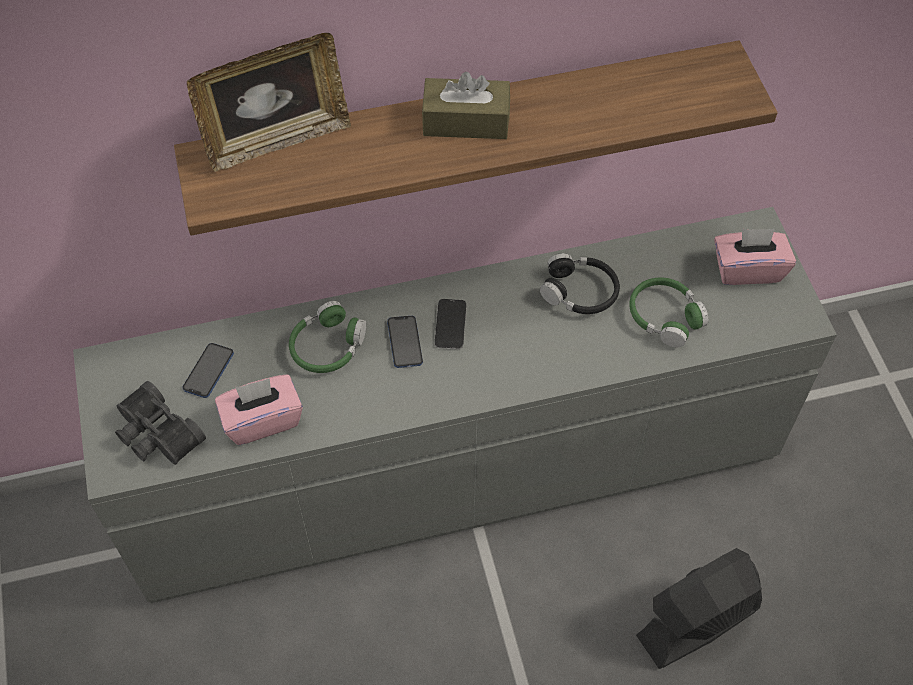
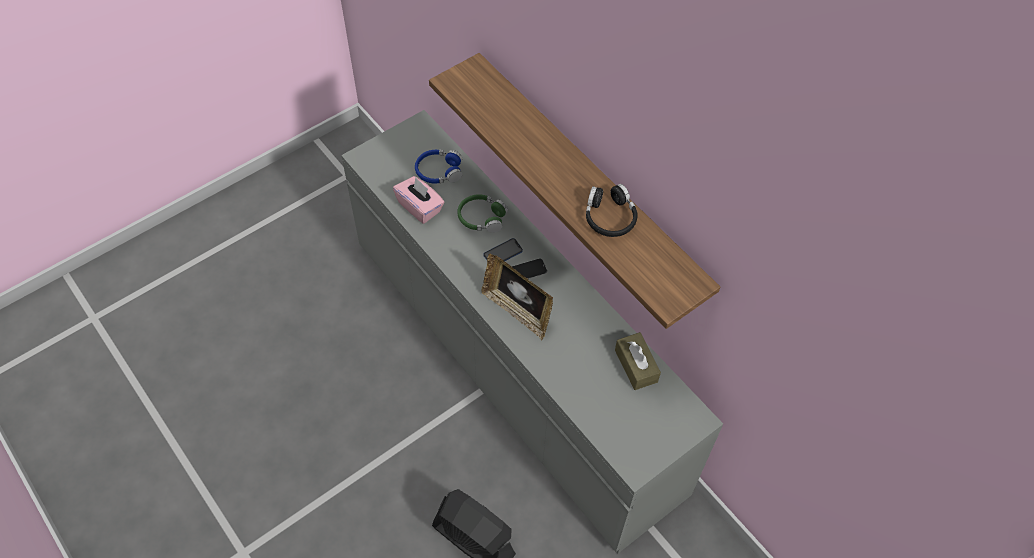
camera: 65 degrees right, 0 degrees up
(156, 435) = (390, 166): black binoculars -> none
(208, 371) = (439, 171): phone -> blue headphones
(277, 139) = (505, 91): picture frame -> picture frame (517, 311)
(466, 121) = (566, 168): brown tissue box -> brown tissue box (636, 366)
(579, 292) = (587, 330): black headphones -> black headphones (609, 217)
(665, 317) = (593, 384): green headphones -> none
(747, 269) = (659, 422): pink tissue box -> none

